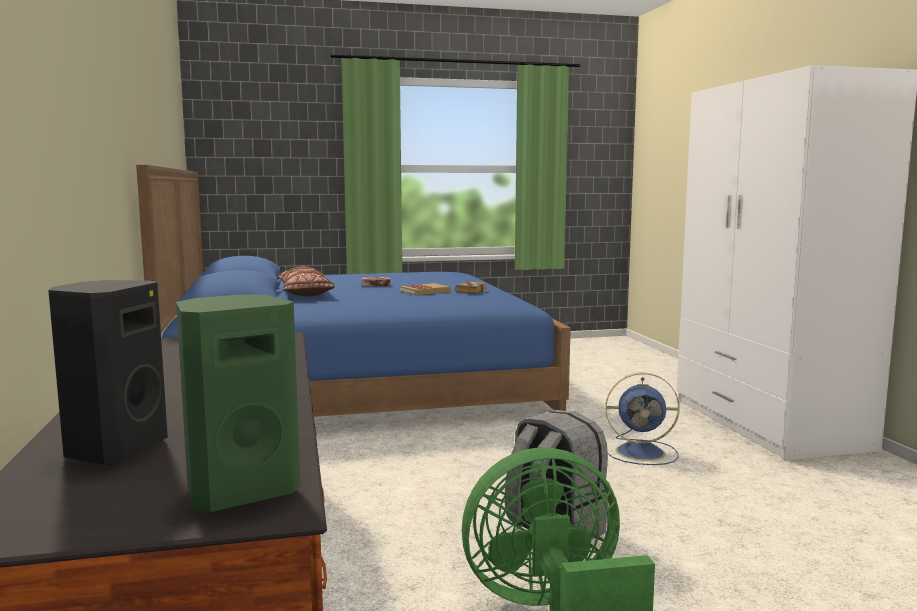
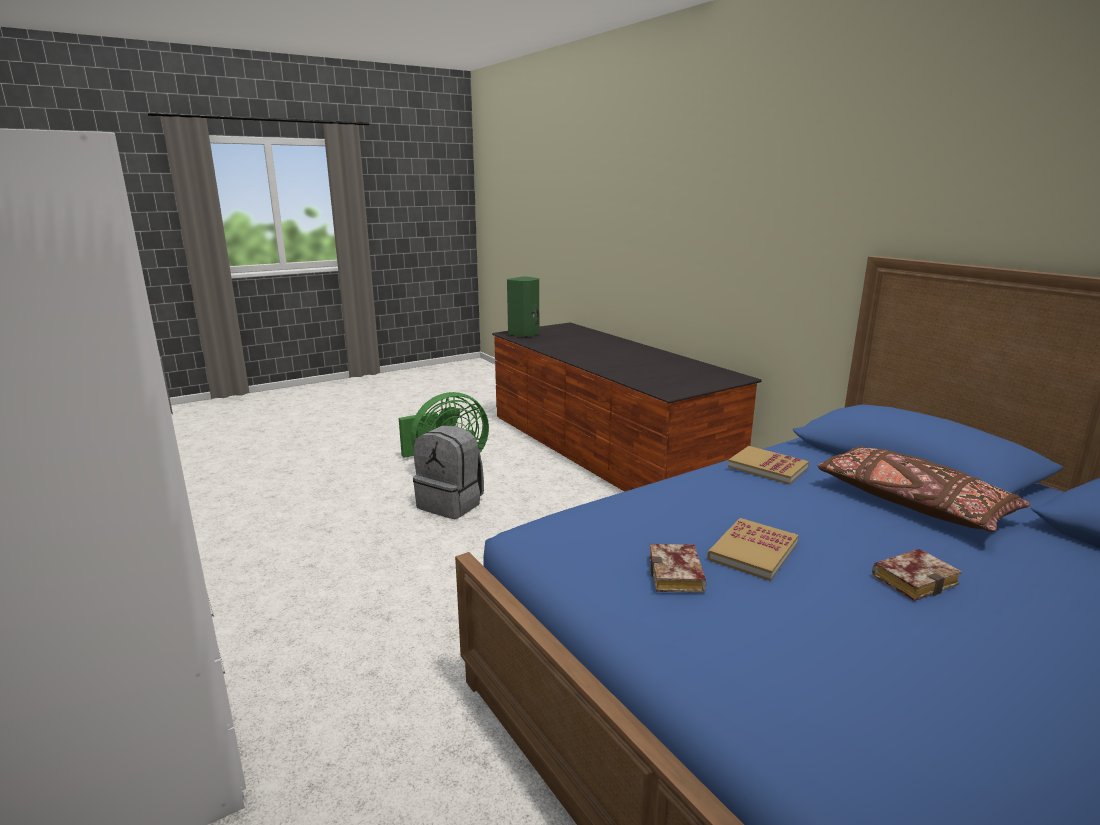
camera: 160 degrees right, 10 degrees up
(113, 449) = (585, 337): black speaker -> none
(340, 305) = (767, 467): none -> book
(642, 452) = (367, 608): blue fan -> none

